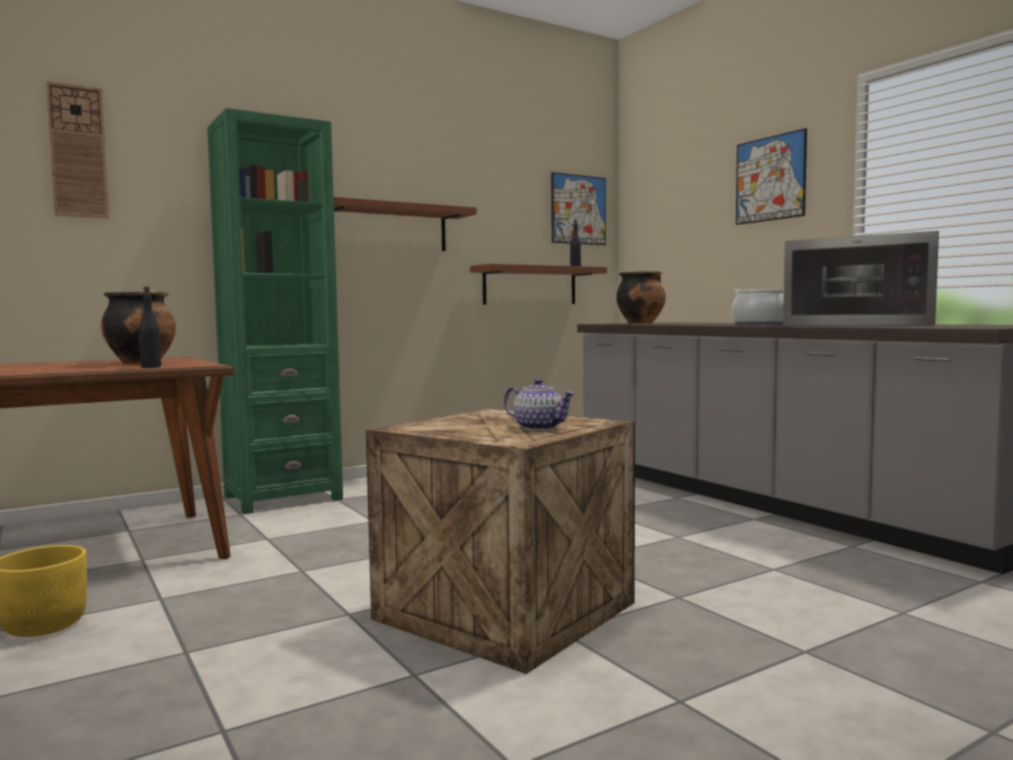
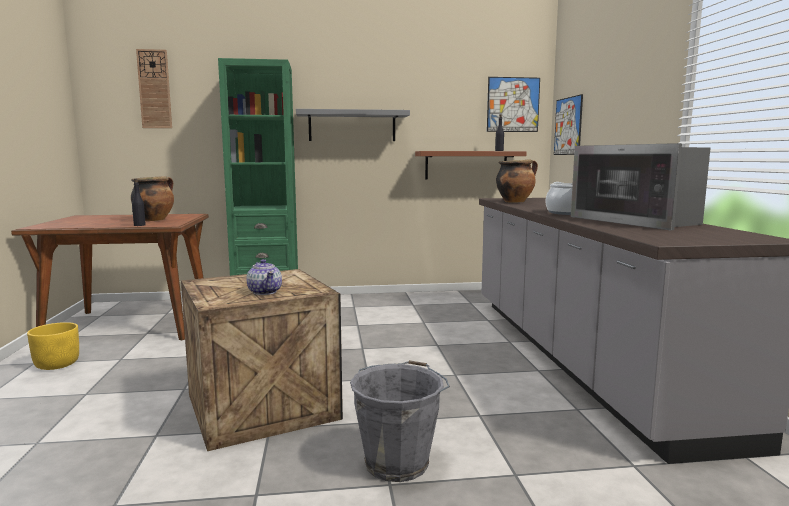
camera: 25 degrees right, 5 degrees up
(389, 228) = (352, 126): brown shelf -> grey shelf
(770, 179) = (635, 80): picture -> picture (568, 126)
(774, 629) = (398, 462): none -> grey bucket

